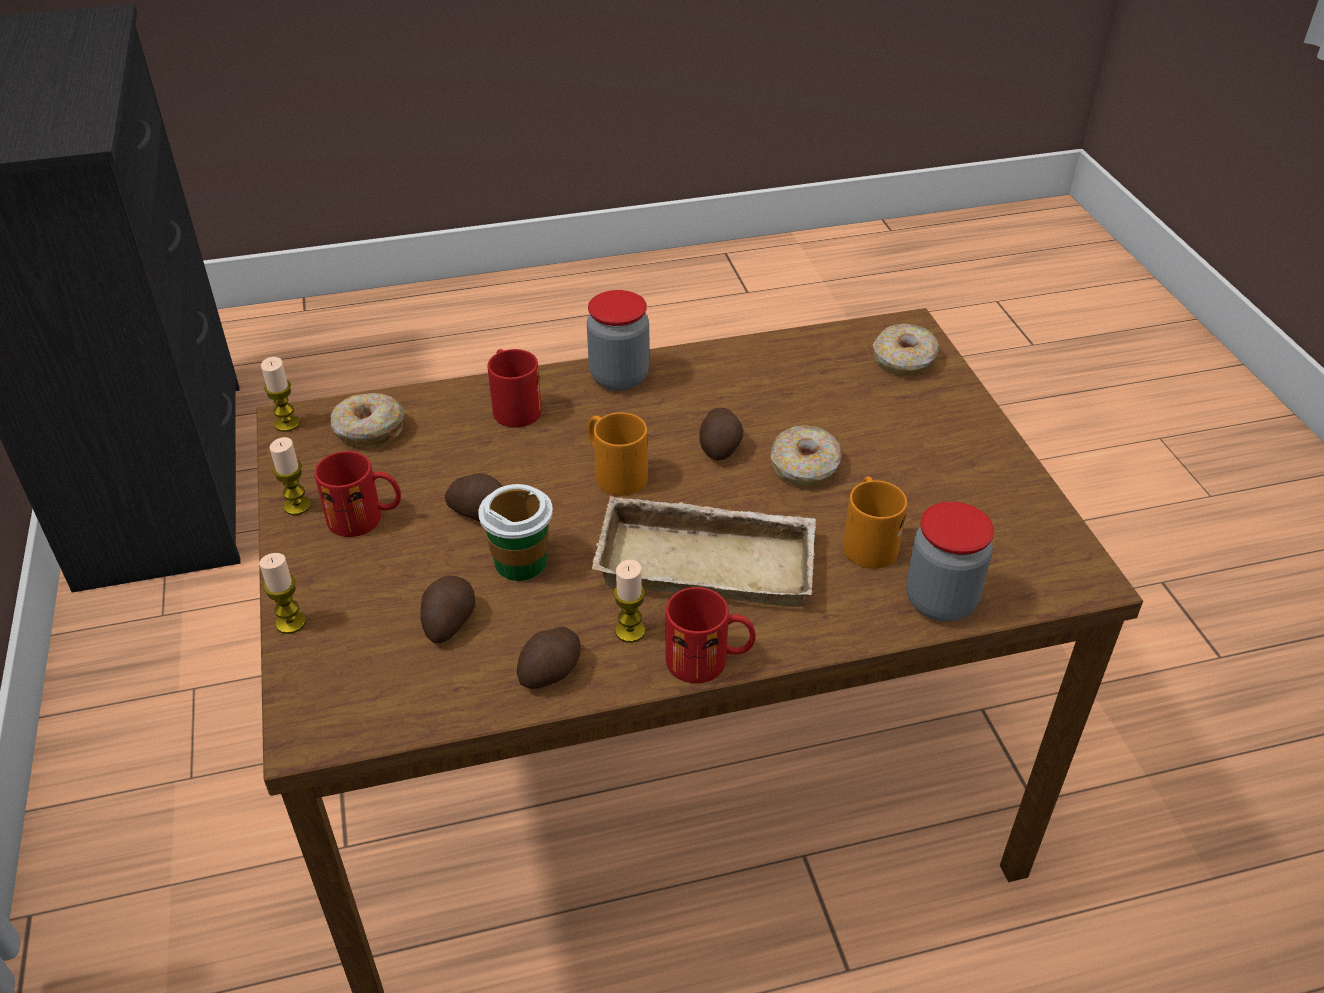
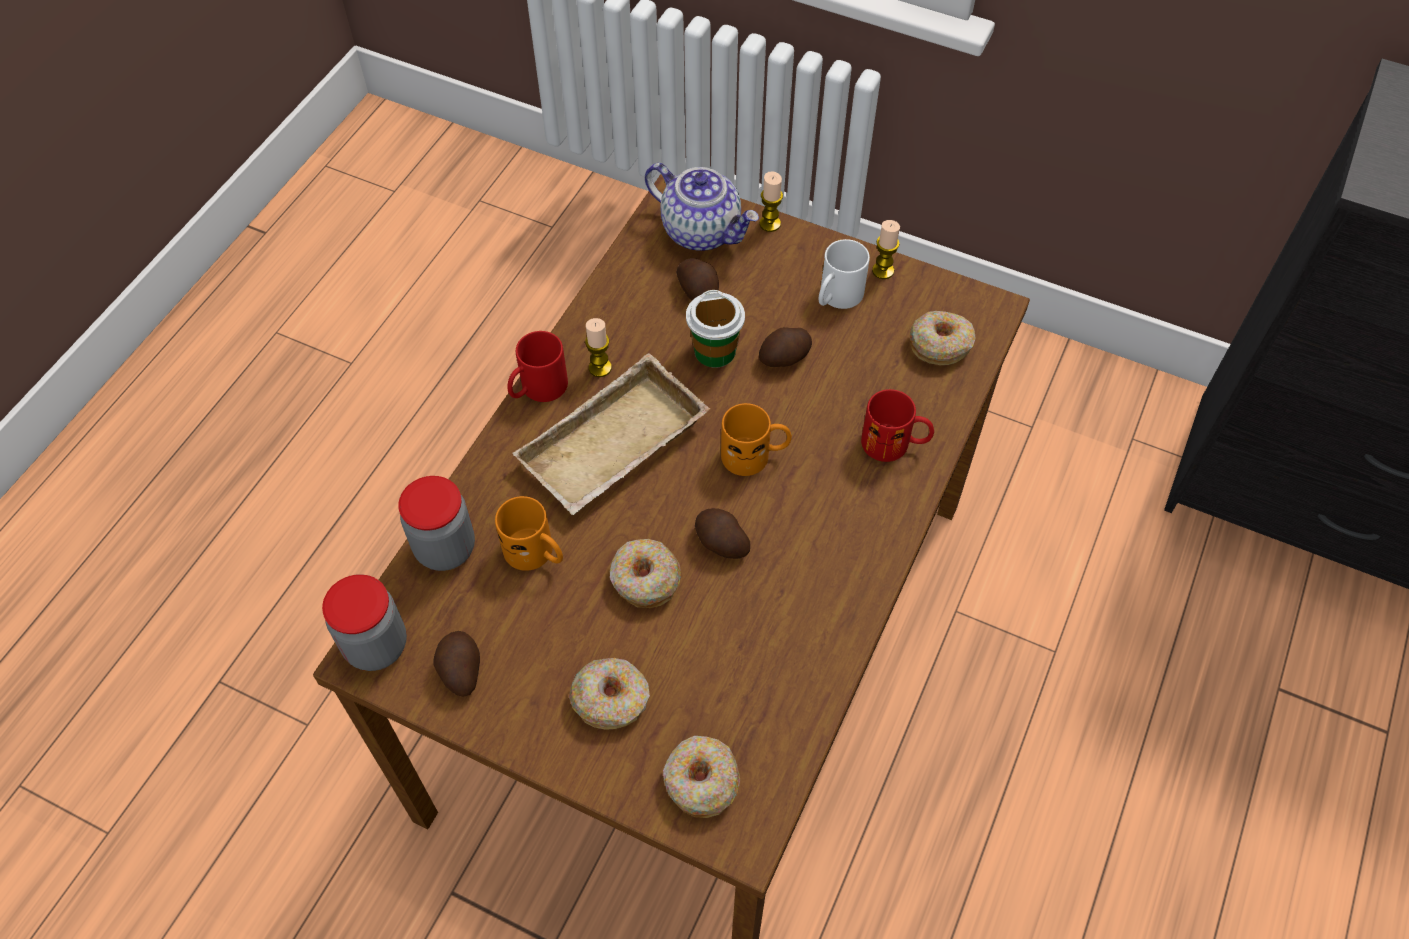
camera: 130 degrees right, 15 degrees up
(287, 424) = (989, 304): candle -> none
(350, 672) = (702, 231): none -> teapot
(366, 518) = (836, 298): red mug -> white mug
(552, 671) = (609, 314): potato -> potato (460, 670)
(619, 377) = (872, 538): jar -> jar (376, 645)
(913, 428) = (611, 698): none -> donut

